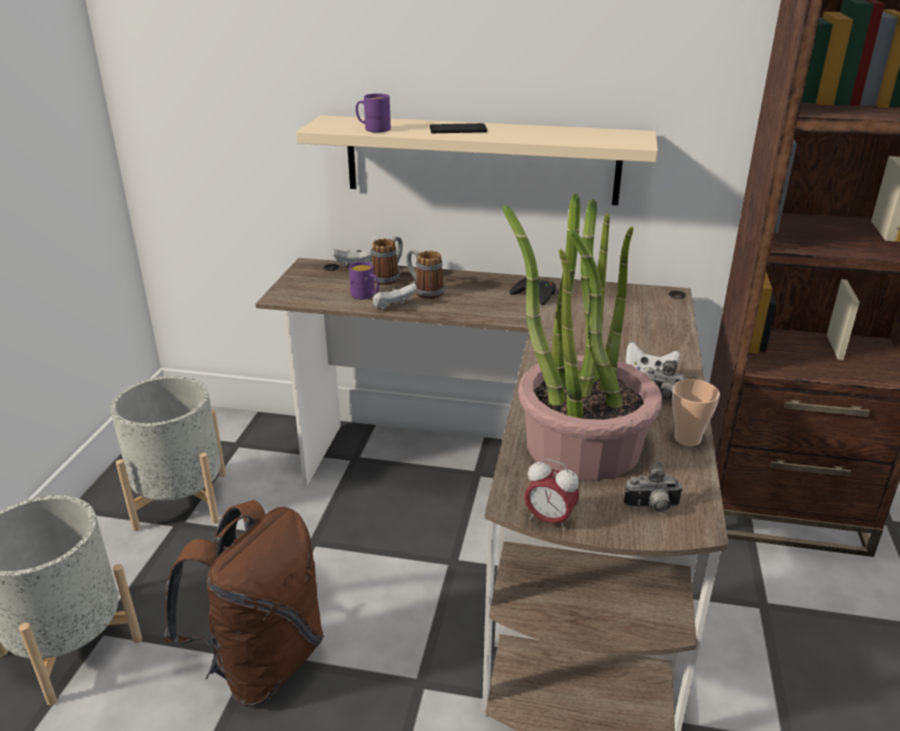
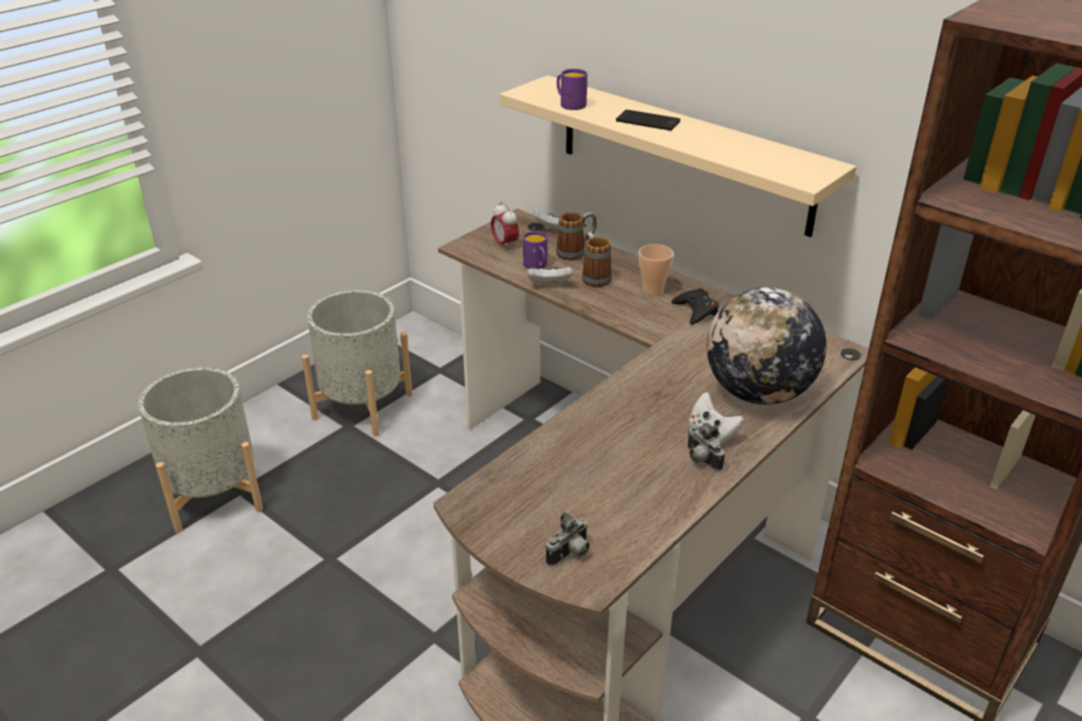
camera: 30 degrees right, 5 degrees up
(262, 662) = (330, 565): brown backpack -> none
(549, 520) = (475, 529): alarm clock -> alarm clock (505, 245)
(581, 445) = (573, 476): potted plant -> none
(647, 338) = (758, 393): none -> globe
(652, 508) = (570, 554): camera -> camera turned 75 degrees counterclockwise
(687, 439) = (676, 507): cup -> cup (653, 291)

